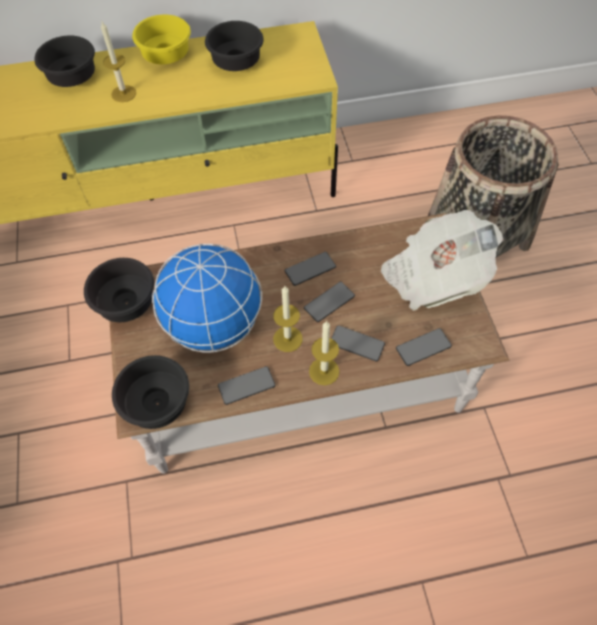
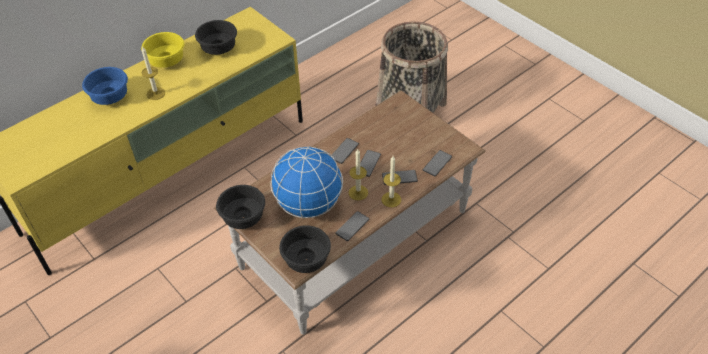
camera: 30 degrees left, 10 degrees down
(71, 78) = (108, 97): black bowl -> blue bowl
(434, 276) = (418, 125): newspaper -> none

